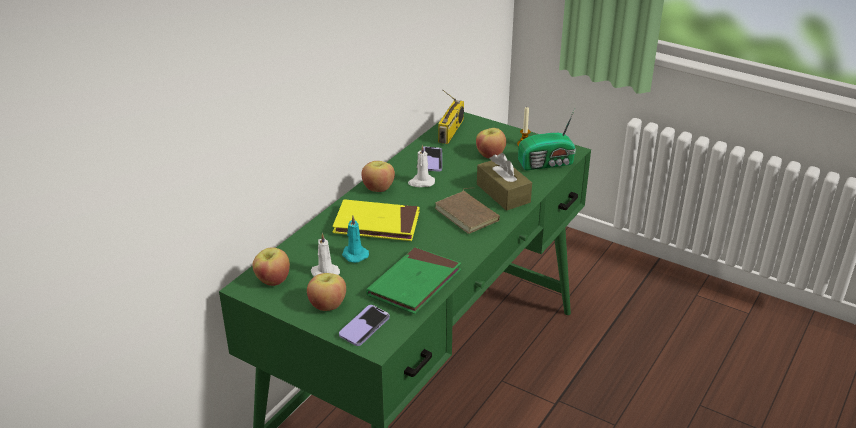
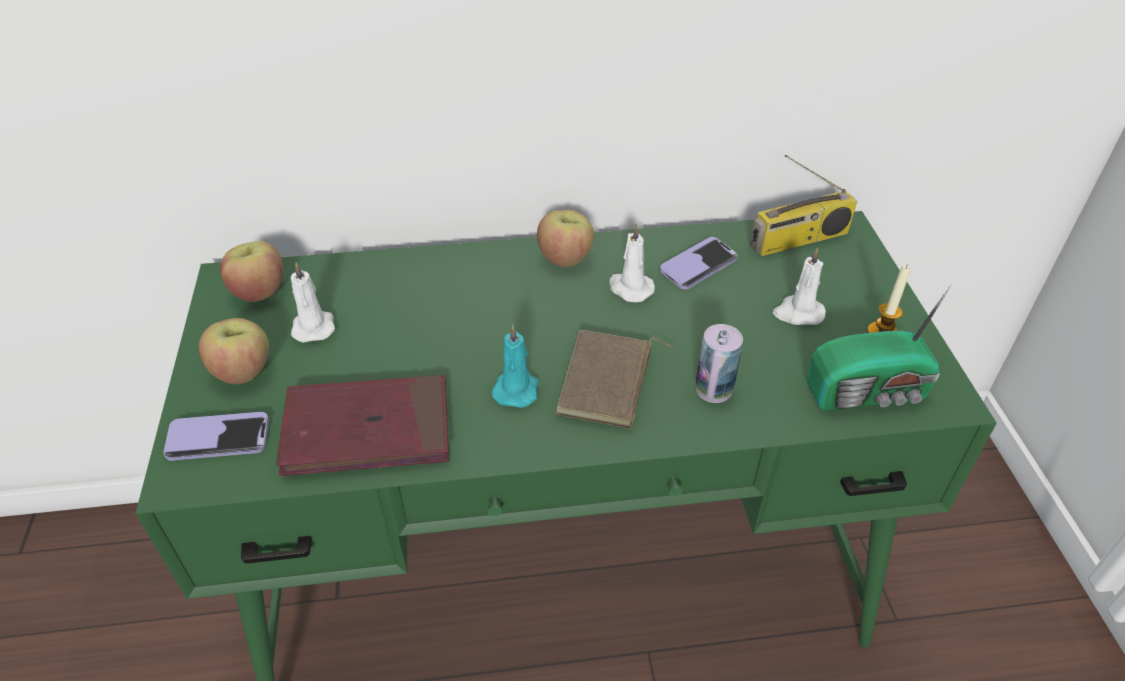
camera: 50 degrees right, 10 degrees up
(354, 254) = (383, 328): turquoise candle -> turquoise candle (516, 388)
(377, 224) = (477, 306): yellow book -> none
(414, 284) = (367, 430): green book -> red book
(490, 154) = (798, 313): apple -> white candle
(503, 193) = (713, 389): brown tissue box -> can
(547, 163) = (870, 392): radio -> radio turned 45 degrees counterclockwise

